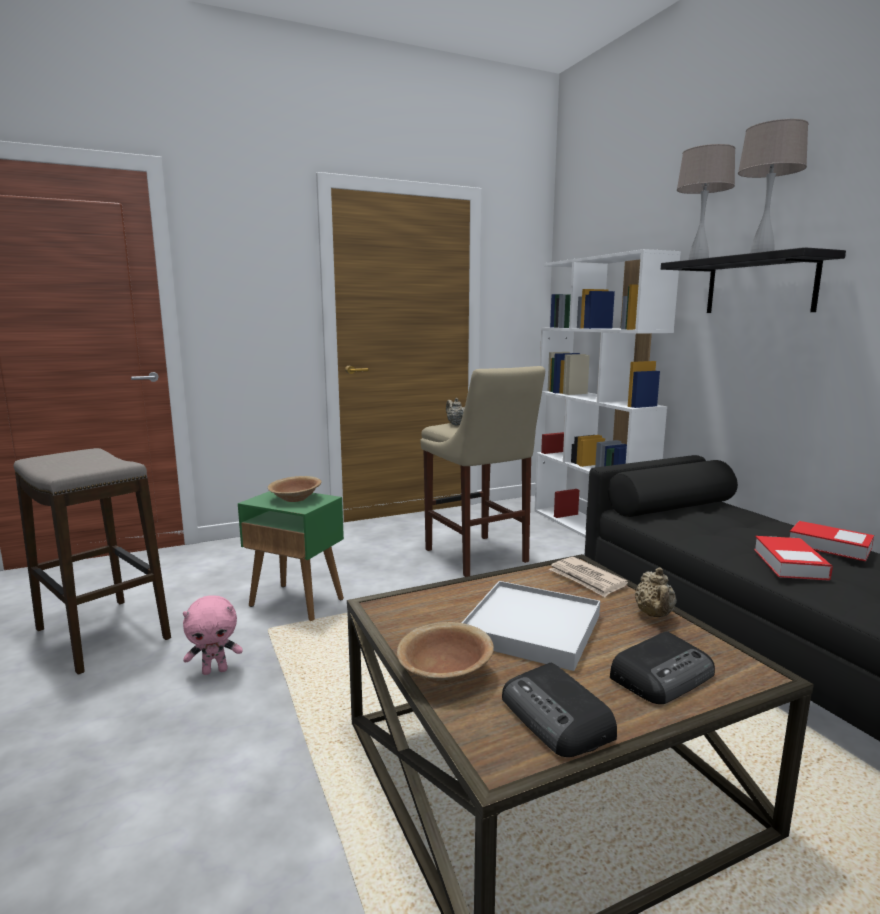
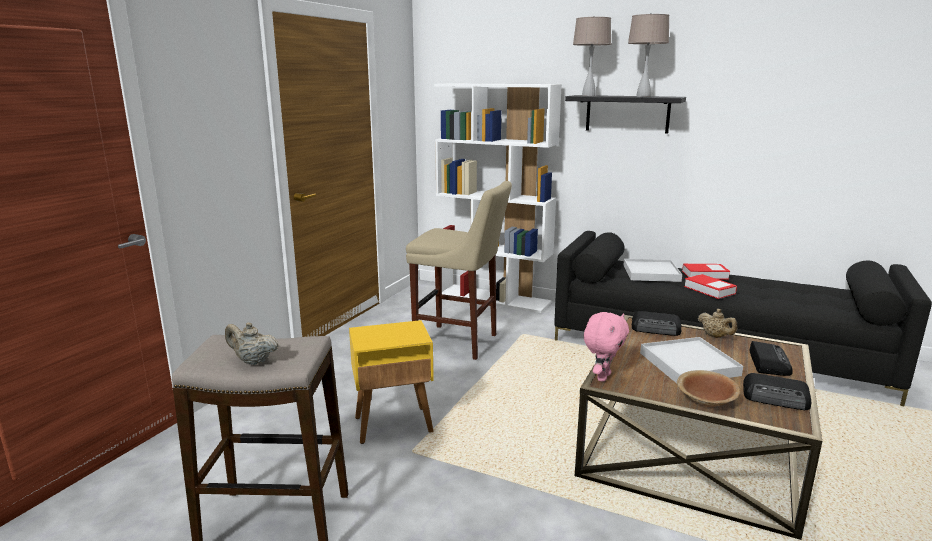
camera: 40 degrees left, 5 degrees up
(215, 670) = (431, 495): pink plush toy -> pink plush toy (602, 377)
(295, 499) = (392, 332): brown bowl -> none
(297, 602) = (394, 424): green side table -> yellow side table
(456, 424) = (433, 236): beige teapot -> beige teapot (253, 361)
(586, 579) = (656, 328): newspaper -> radio
(736, 524) = (651, 273): none -> white tray

